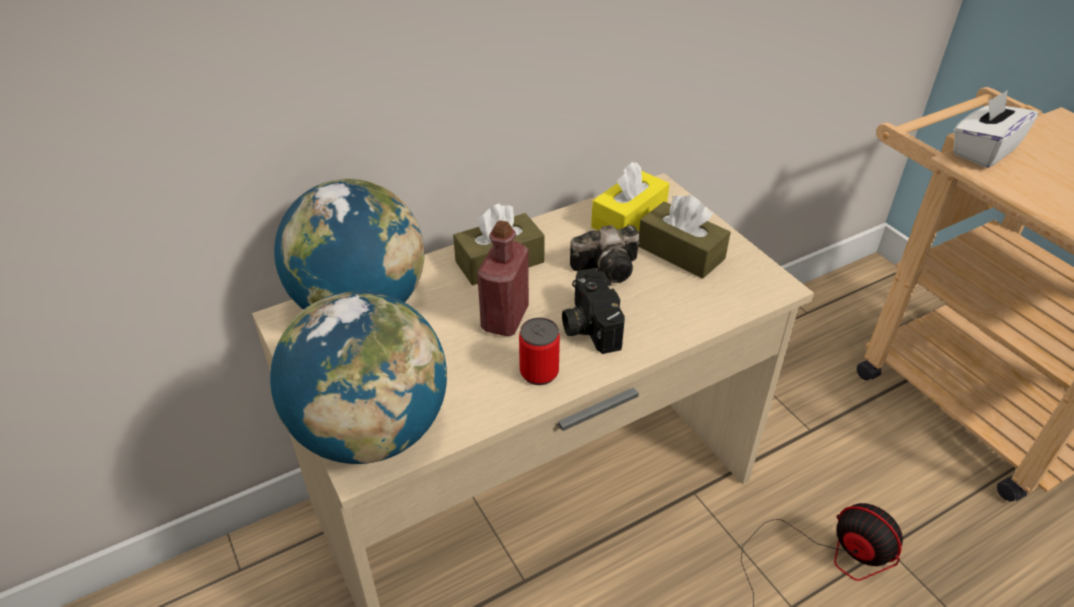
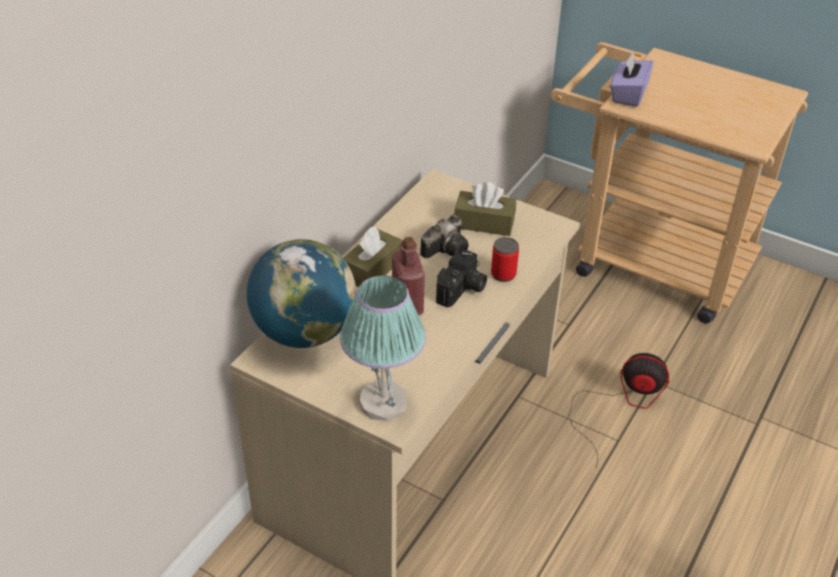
camera: 30 degrees left, 0 degrees up
(372, 431) = (384, 403): globe -> table lamp
(539, 372) = (456, 330): can -> can (503, 274)
(587, 325) = (462, 290): camera -> camera turned 105 degrees counterclockwise
(629, 218) = (433, 210): yellow tissue box -> none
(983, 151) = (628, 94): white tissue box -> purple tissue box

